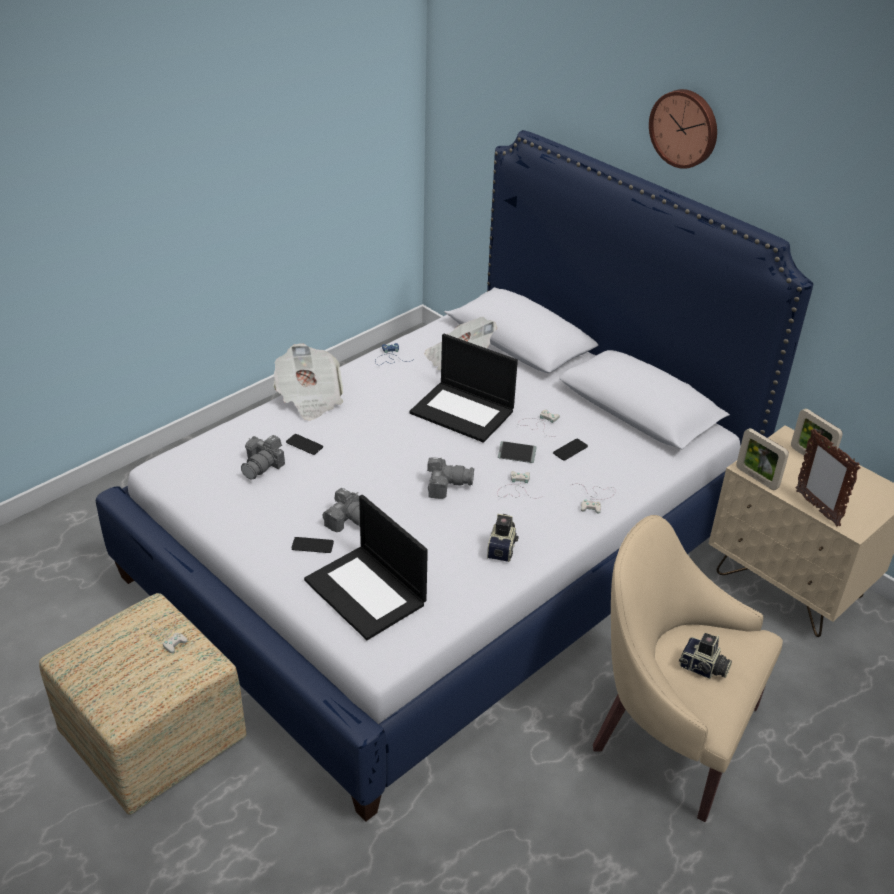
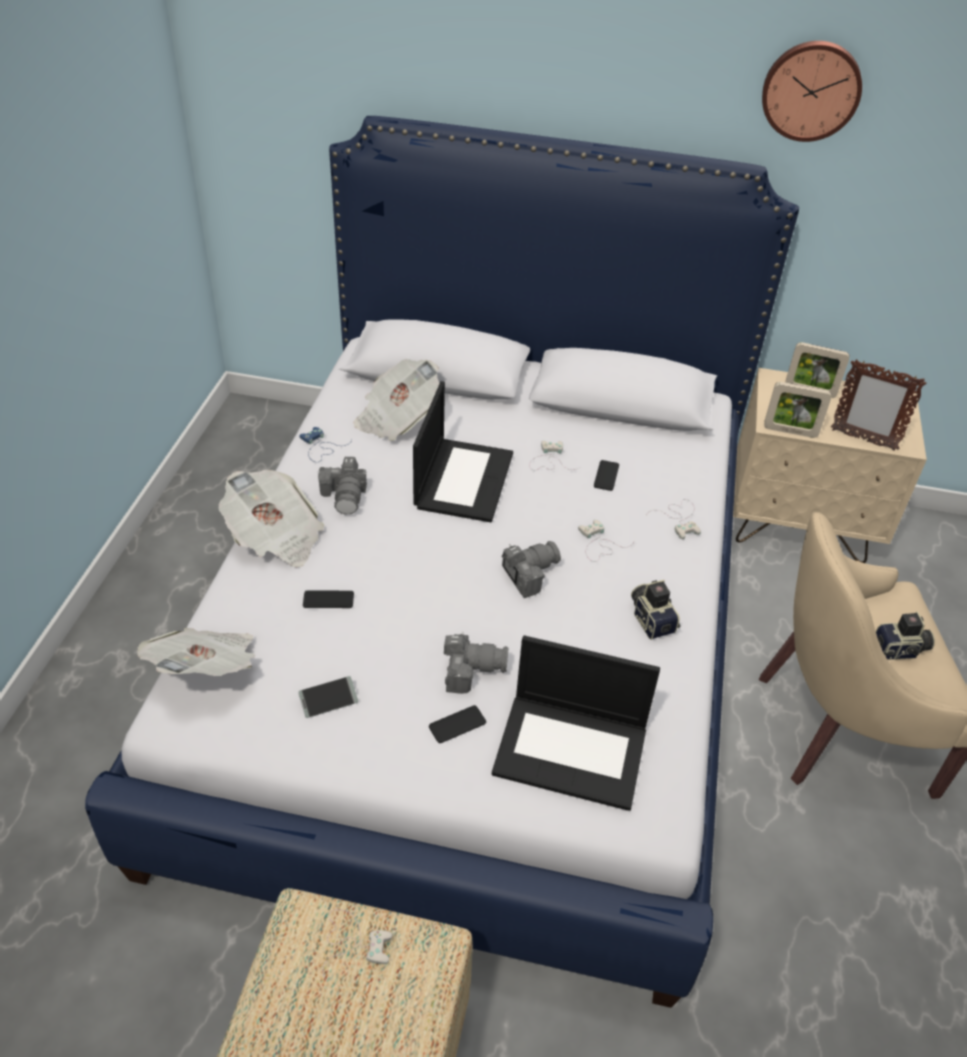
camera: 35 degrees left, 5 degrees up
(202, 451) = (207, 669): none -> newspaper
(263, 465) = (304, 651): camera -> camera (345, 495)
(463, 412) = (463, 479): laptop -> laptop turned 75 degrees counterclockwise
(516, 455) = (562, 505): phone -> phone (328, 700)
(685, 128) = (601, 63): wall clock -> wall clock (811, 90)

